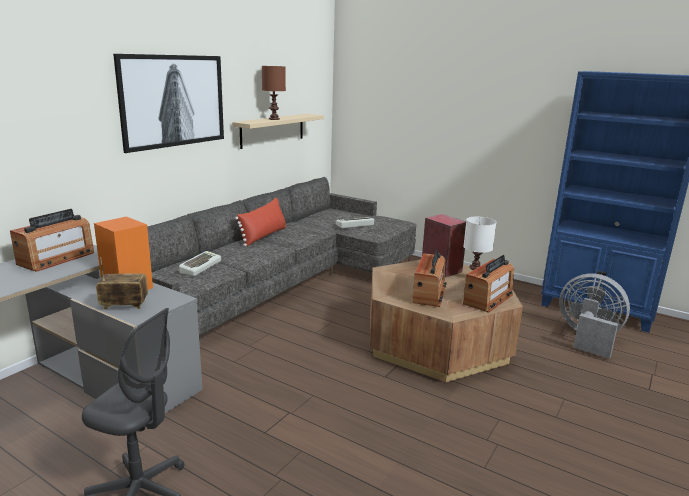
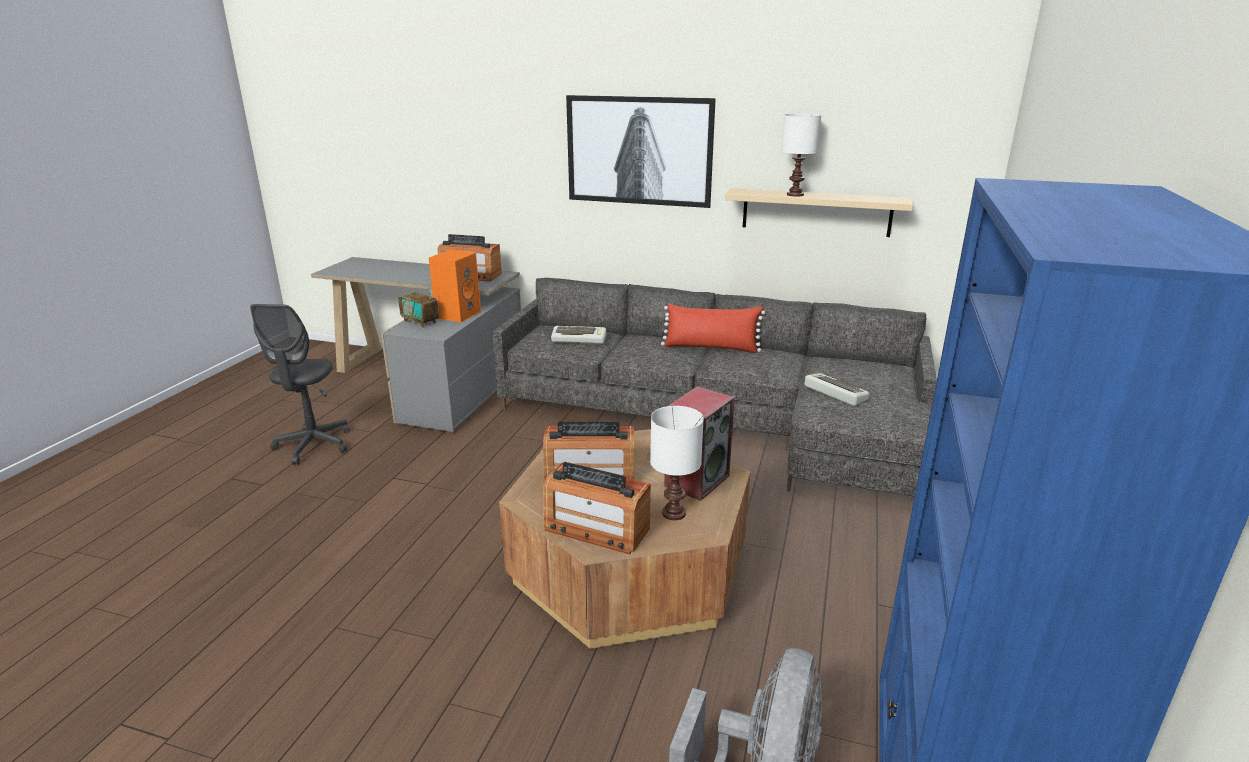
camera: 75 degrees right, 5 degrees up
(124, 305) = (420, 322): radio -> radio turned 150 degrees clockwise
(273, 119) = (794, 194): brown table lamp -> white table lamp

